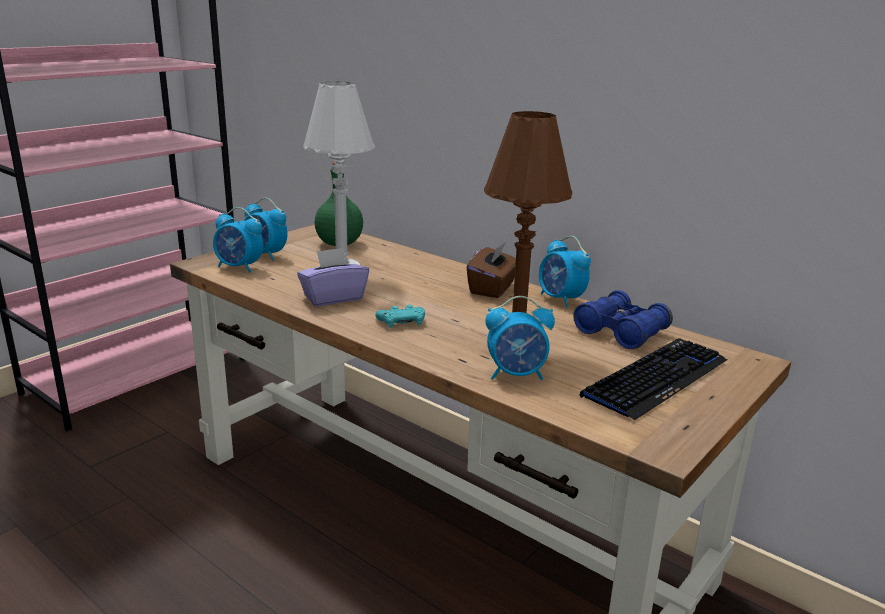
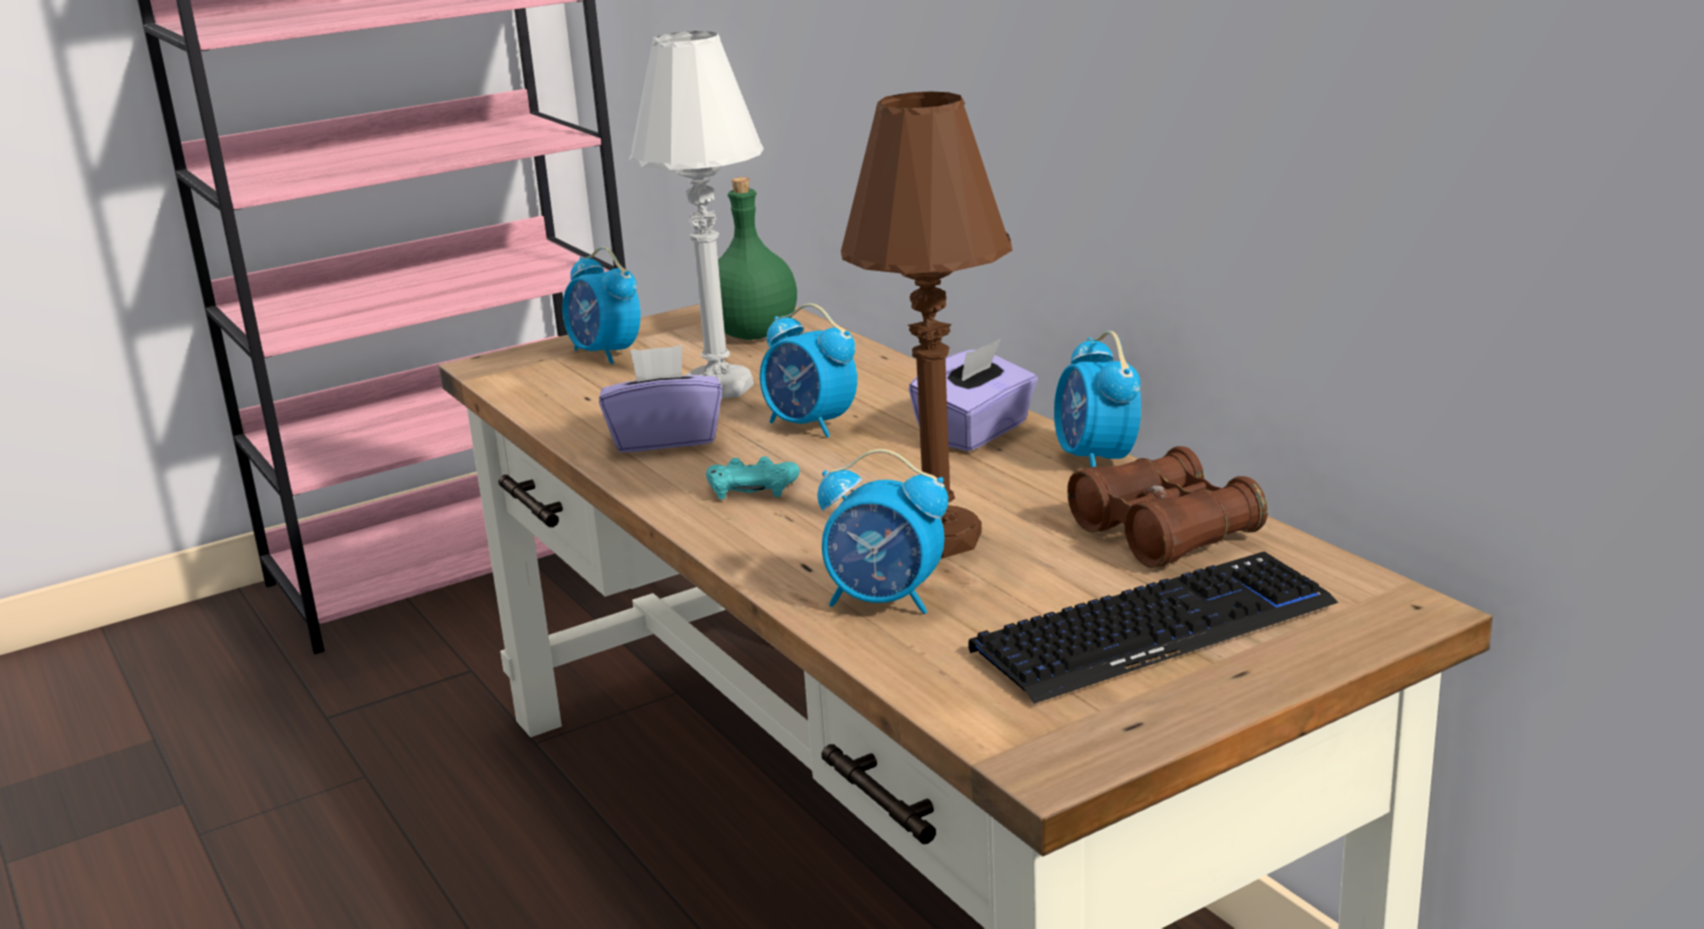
camera: 20 degrees right, 0 degrees up
(239, 267) = (546, 376): alarm clock -> alarm clock (810, 425)
(492, 288) = (976, 432): brown tissue box -> purple tissue box
(621, 332) = (1164, 533): blue binoculars -> brown binoculars

